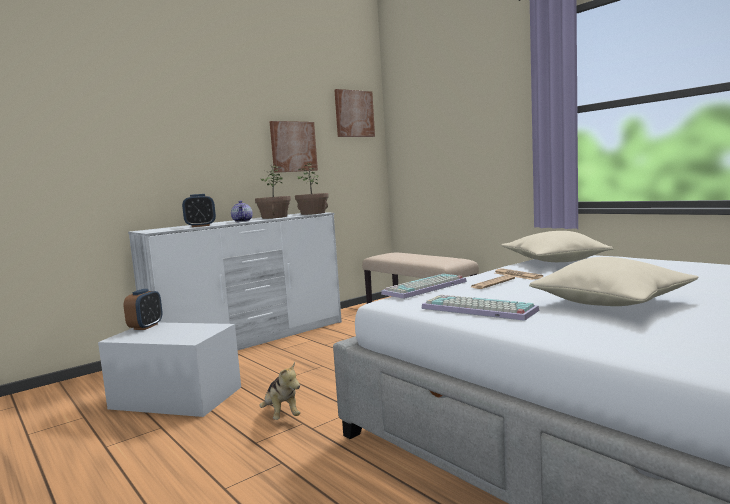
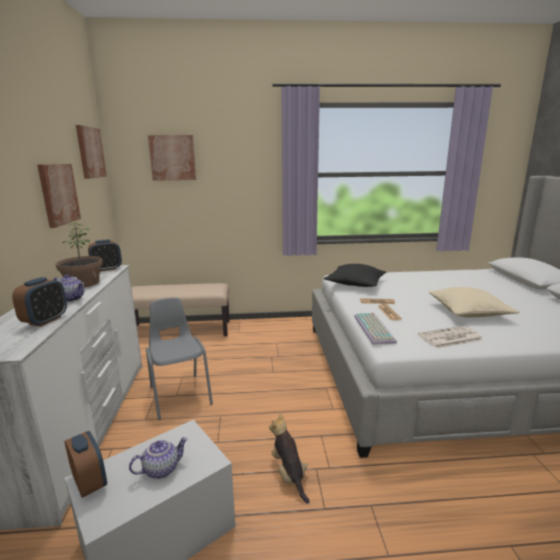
camera: 55 degrees left, 10 degrees up
(171, 334) = (161, 469): none -> teapot
(281, 415) = (289, 474): plush toy -> plush toy turned 120 degrees counterclockwise
(313, 213) = (107, 269): potted plant -> alarm clock
(327, 345) = (180, 395): none -> grey chair
(431, 111) = (173, 158): none -> picture
(476, 310) = (449, 338): keyboard -> newspaper
(554, 261) = (355, 284): beige pillow -> black pillow

